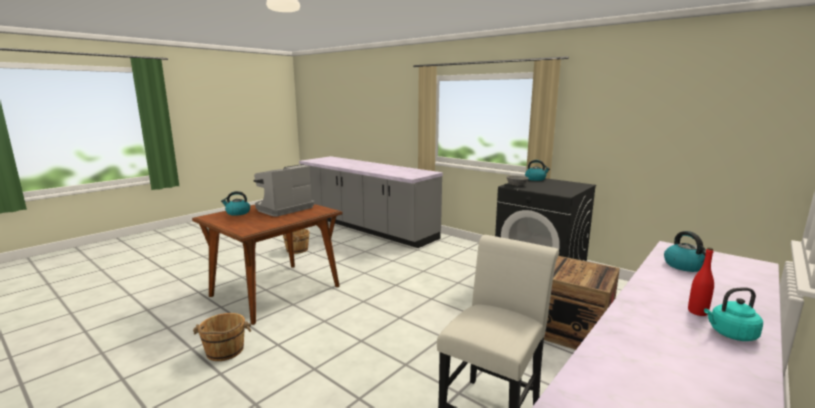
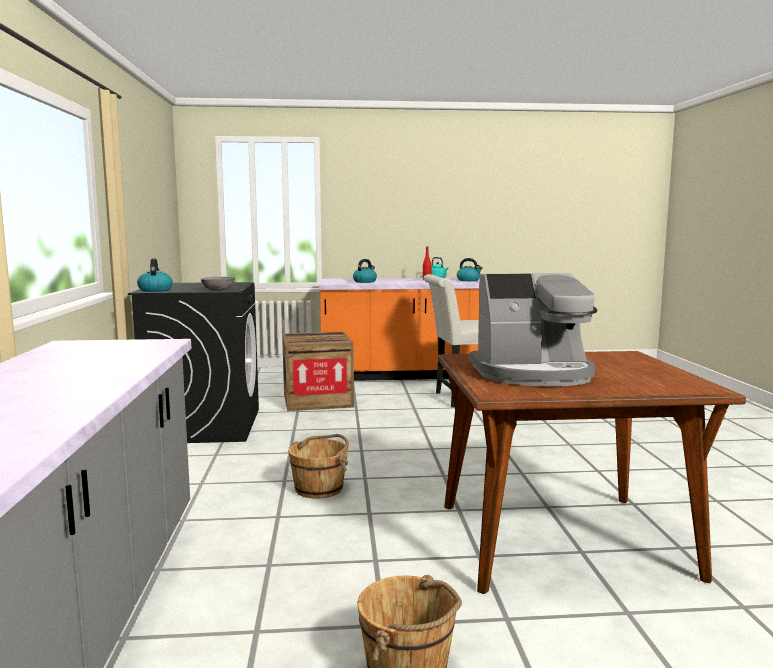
camera: 135 degrees left, 5 degrees down
(224, 351) = (668, 484): brown bucket -> brown bucket (320, 488)
(237, 213) = (636, 383): kettle -> kettle (468, 280)

